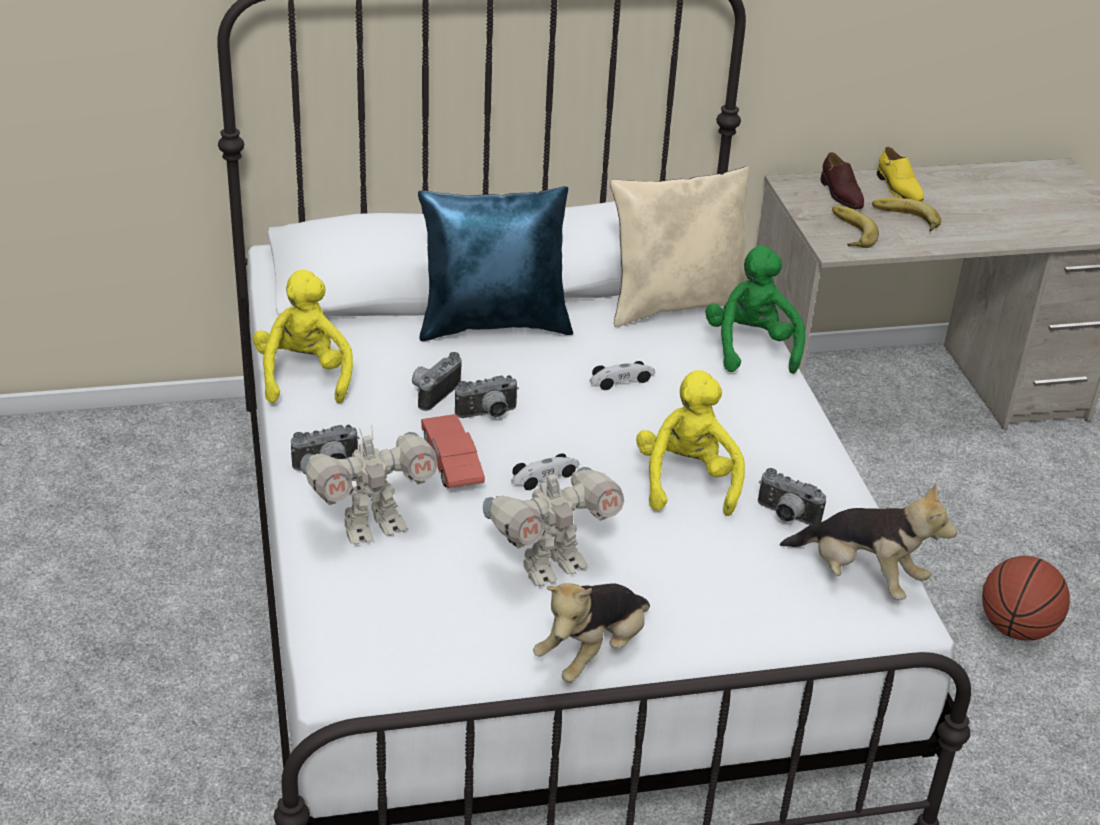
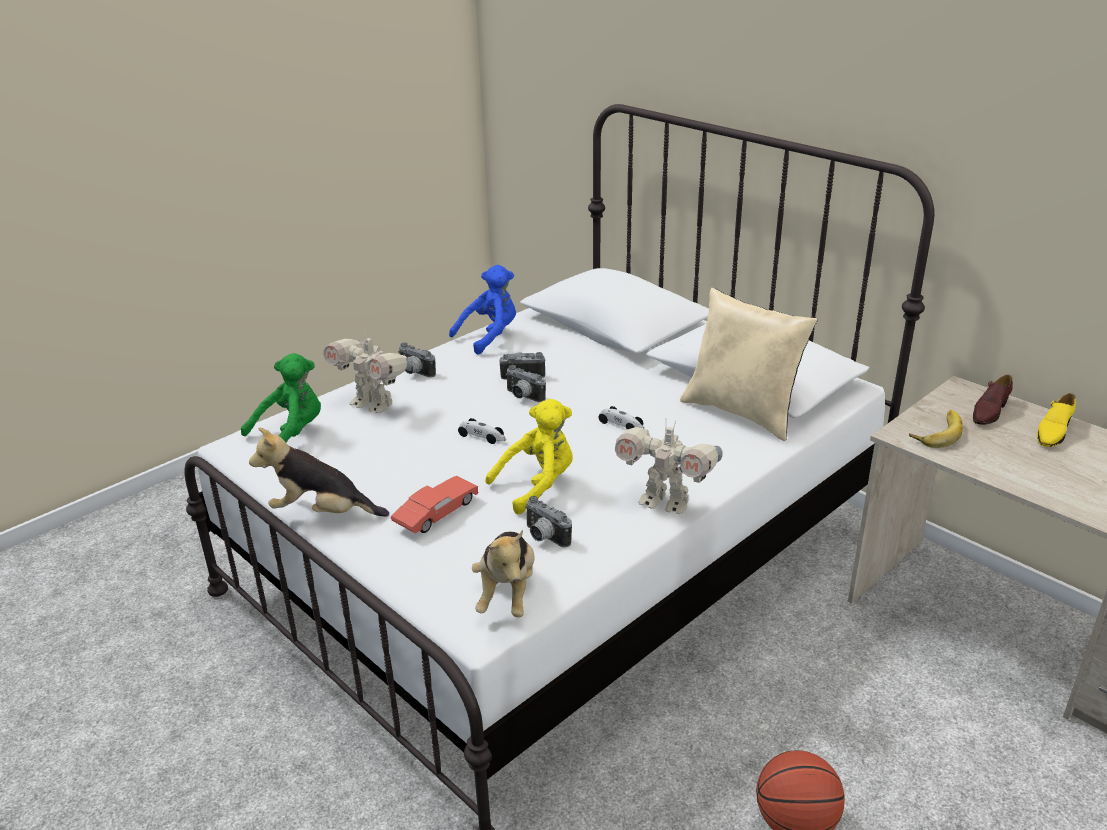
camera: 60 degrees right, 5 degrees down
(304, 376) = (490, 336): yellow plush toy -> blue plush toy
(452, 463) = (460, 404): red toy car -> red toy car (436, 514)
(494, 324) = (621, 365): blue pillow -> none
(550, 566) = (393, 469): toy robot -> toy robot (665, 502)
(750, 348) = (734, 457): green plush toy -> green plush toy (291, 435)
(785, 516) = (543, 537): camera -> camera turned 45 degrees counterclockwise
(905, 220) = (1007, 449): banana -> none

